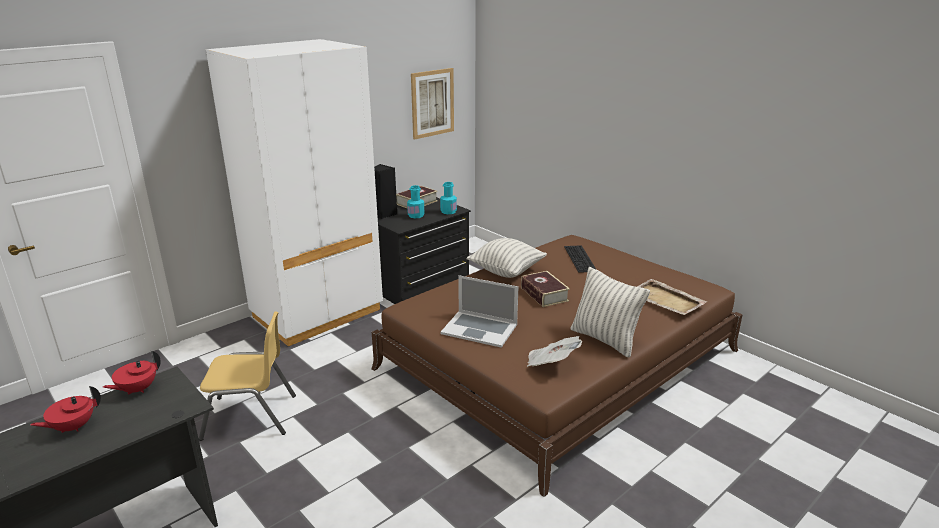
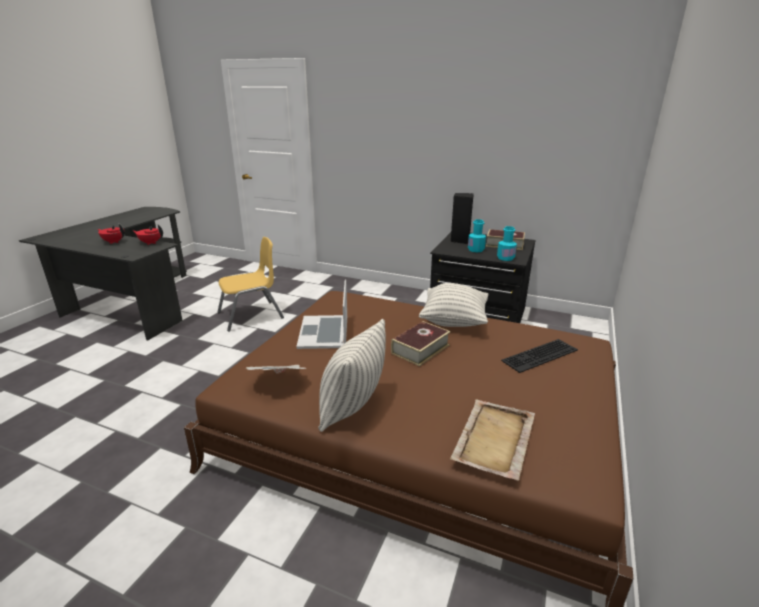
camera: 65 degrees right, 0 degrees up
(250, 417) = (251, 316): yellow chair -> yellow chair turned 90 degrees counterclockwise
(317, 314) = (385, 297): white wardrobe -> none
(432, 103) = (576, 152): picture -> none

